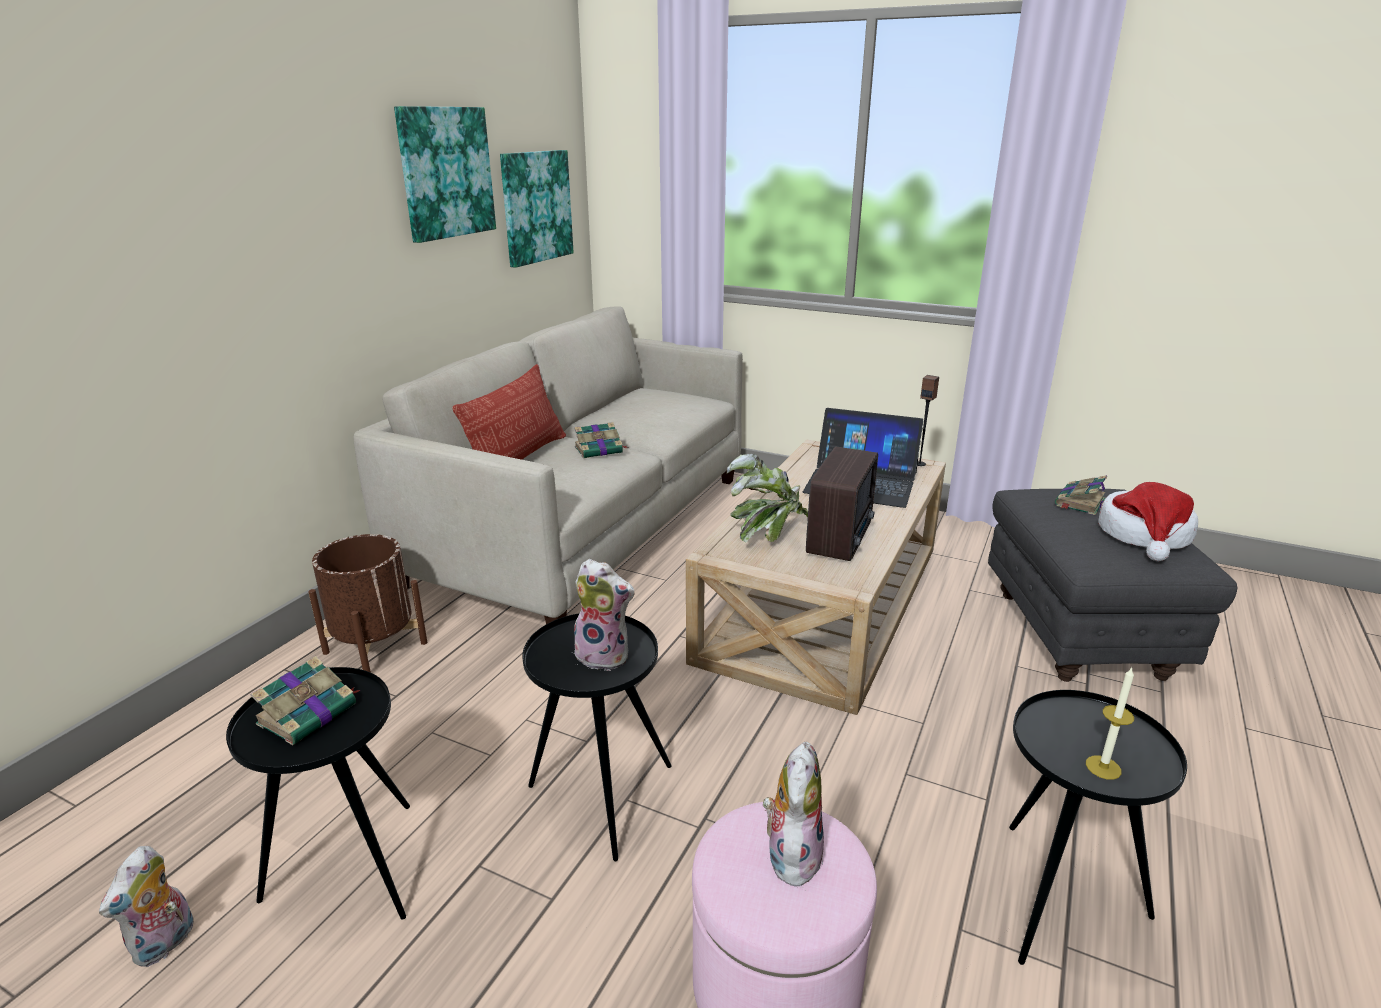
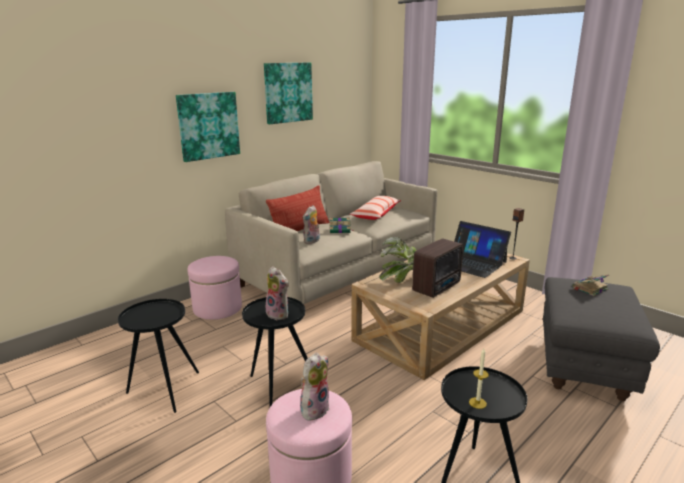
camera: 20 degrees right, 5 degrees down
(165, 944) = (89, 399): plush toy -> plush toy (312, 241)
(309, 713) = (152, 313): book -> none
(375, 648) = (217, 308): brown planter -> pink ottoman
(536, 207) = (338, 109): picture -> picture (208, 126)
(642, 409) = (376, 214): none -> pillow
(1145, 535) = (615, 310): hat -> none

